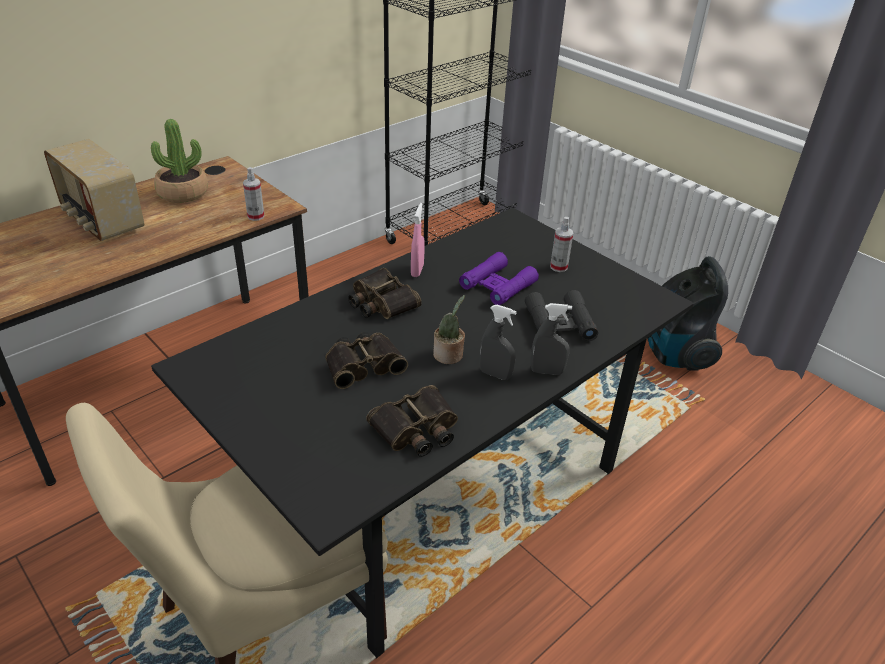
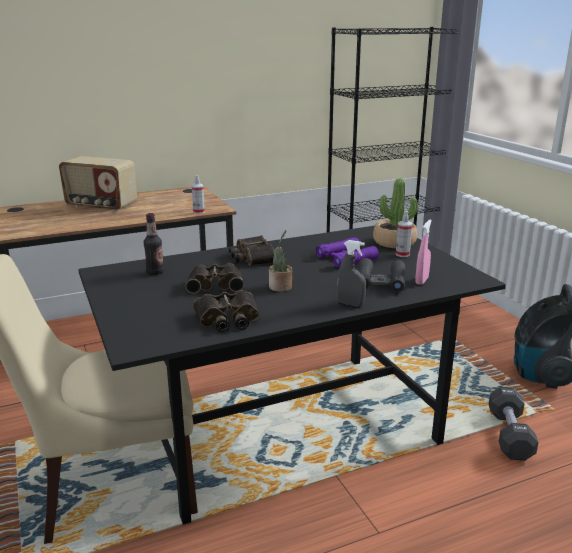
camera: 20 degrees right, 15 degrees down
(102, 221) = (101, 206): radio -> radio turned 45 degrees counterclockwise
(183, 193) = (160, 198): potted plant -> potted plant (394, 242)
(268, 354) = (155, 272): none -> bottle
(417, 270) = (291, 246): pink spray bottle -> pink spray bottle (421, 281)
(495, 374) = (308, 300): grey spray bottle -> none
(673, 444) = (509, 435): none -> black dumbbell

